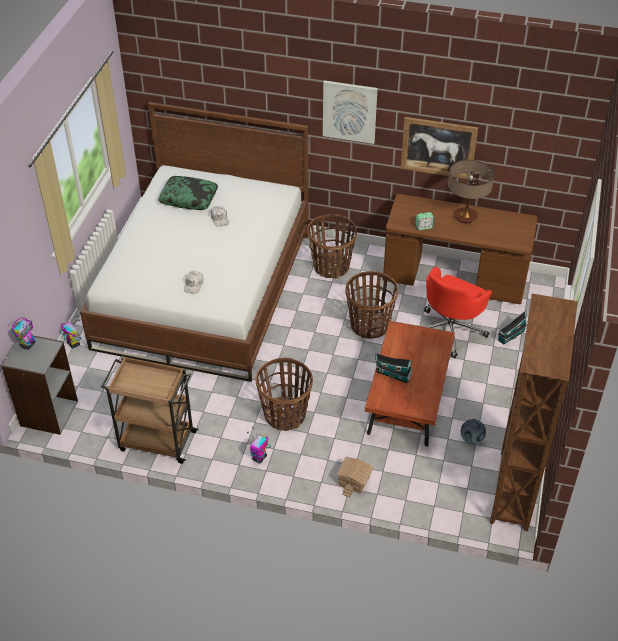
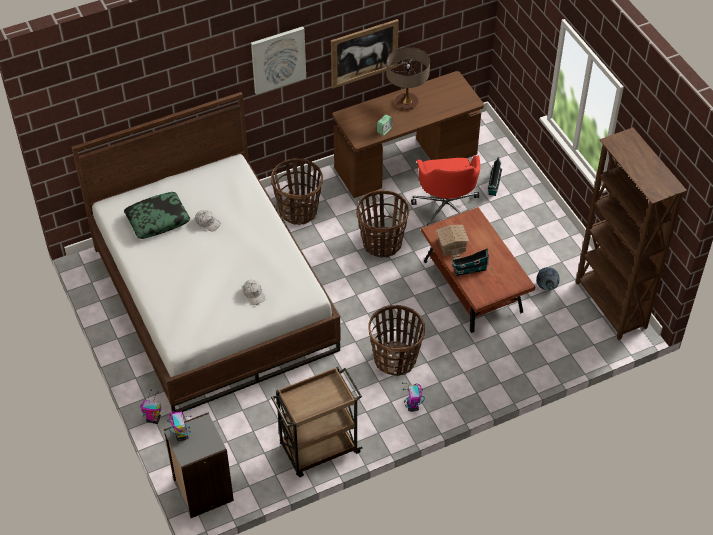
camera: 40 degrees left, 5 degrees up
(353, 480) = (497, 374): toy house -> toy house (451, 245)

